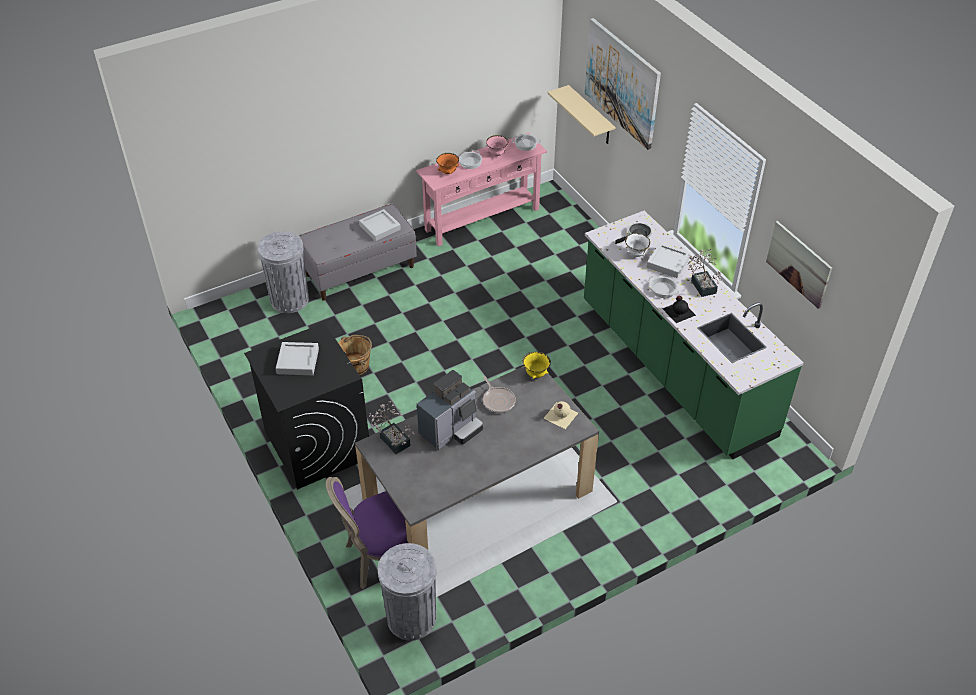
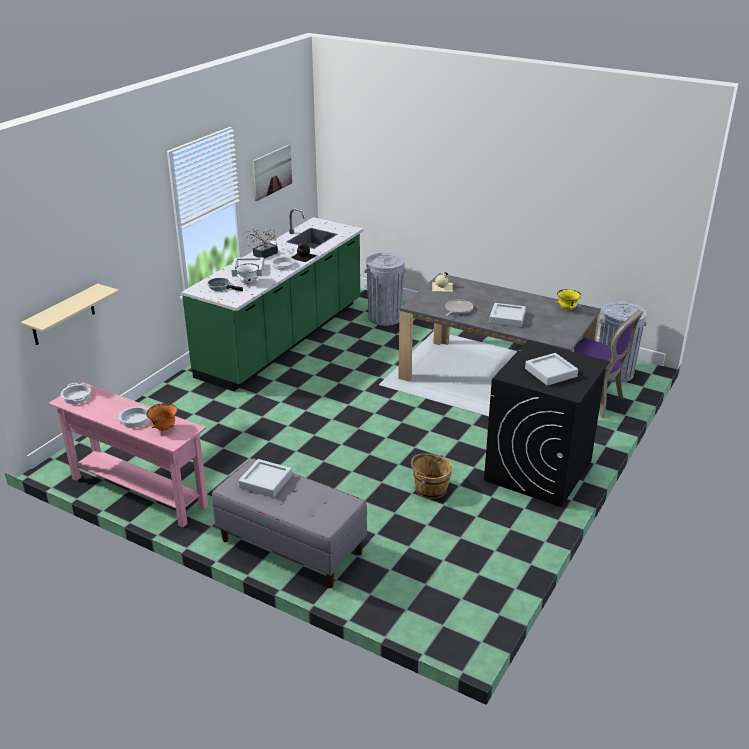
camera: 120 degrees left, 15 degrees down
(289, 300) = (382, 580): grey trash can -> grey trash can (385, 317)
(393, 439) = (546, 336): potted plant -> none
(451, 429) = (507, 318): coffee machine -> grey tray
(497, 154) = (107, 408): pink bowl -> none
(536, 374) = (414, 304): yellow bowl -> yellow bowl (567, 309)
(622, 83) = (90, 227): picture -> none

